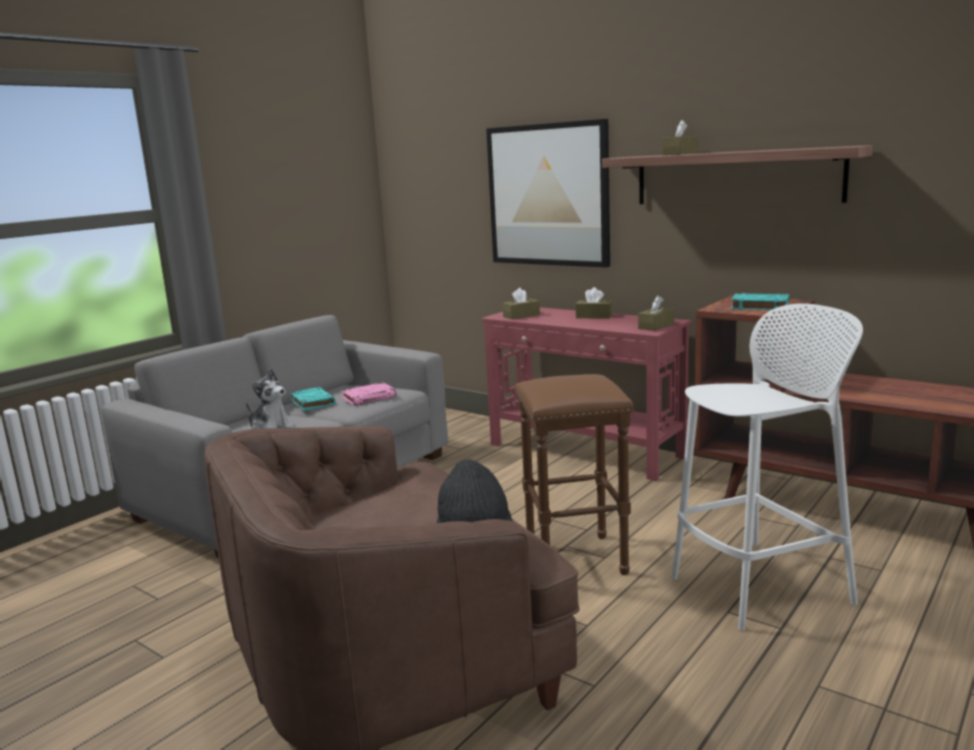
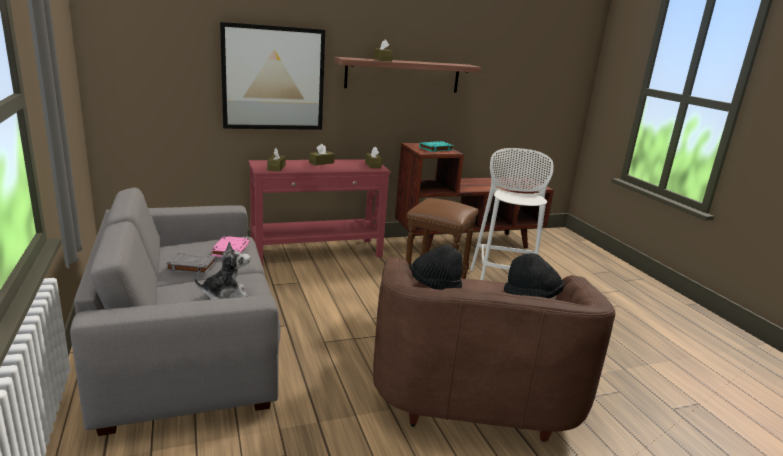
camera: 60 degrees left, 5 degrees up
(312, 402) = (191, 266): turquoise book -> grey book
(407, 483) = (434, 286): none -> black hat

